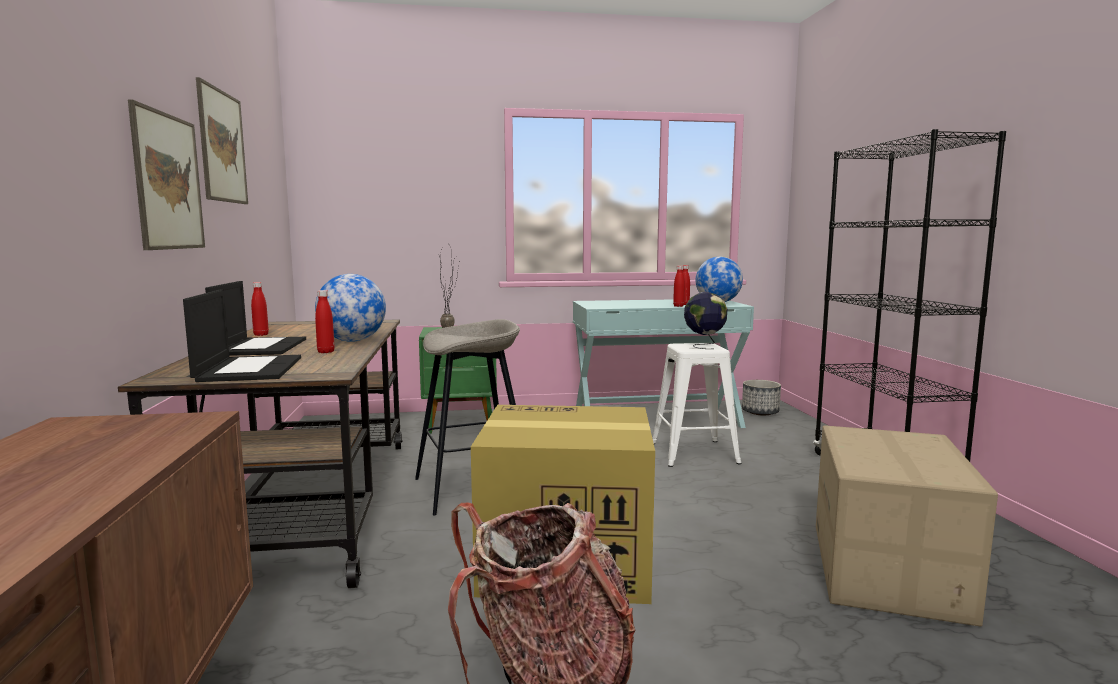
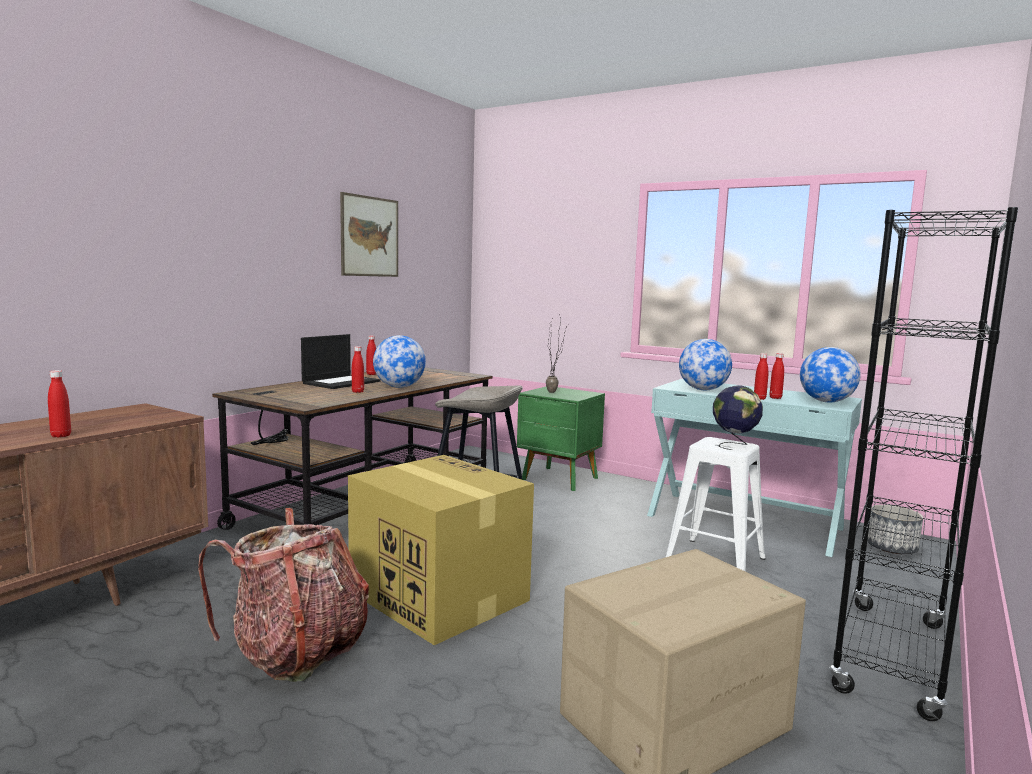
camera: 40 degrees right, 0 degrees up
(99, 487) = (61, 435): none -> red bottle
(168, 182) = (295, 266): picture -> none
(249, 369) = (286, 395): laptop -> none
(623, 305) = (703, 390): none -> globe

